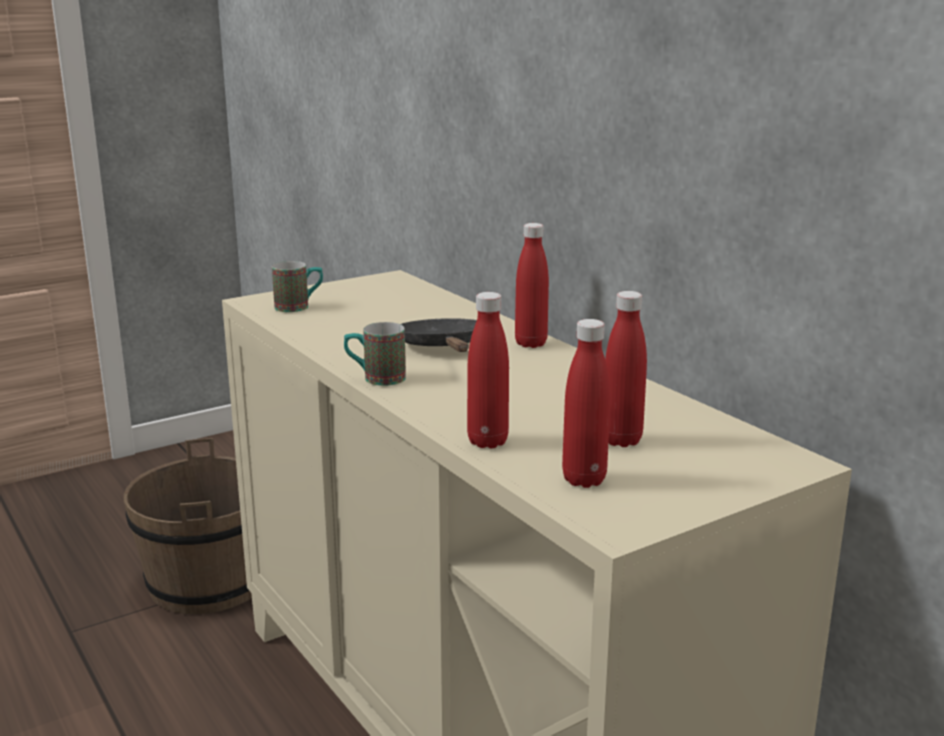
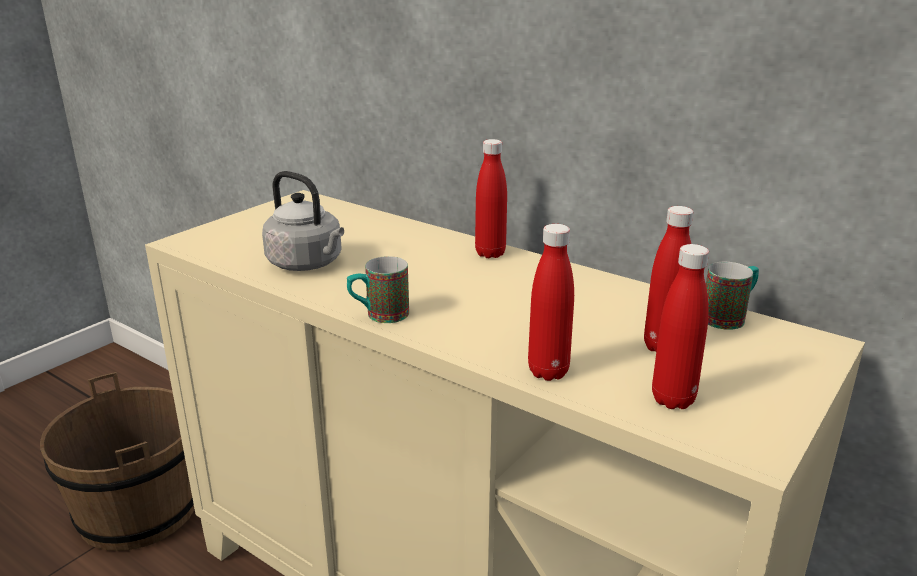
camera: 20 degrees left, 5 degrees up
(299, 307) = (235, 242): mug -> mug (729, 317)
(349, 331) = (308, 264): none -> grey kettle
(443, 348) = (415, 270): black frying pan -> none

